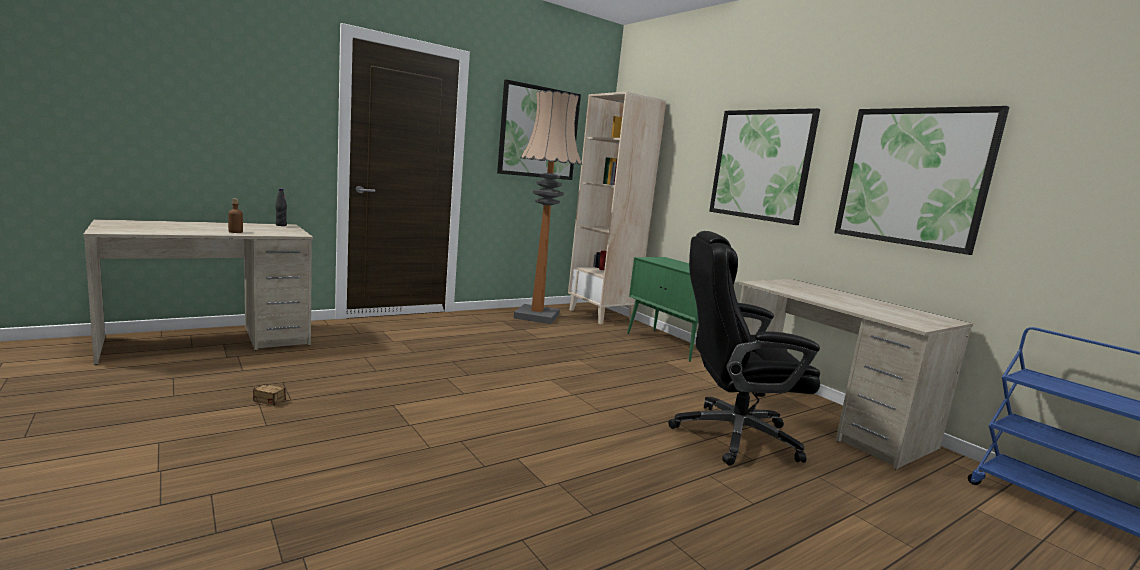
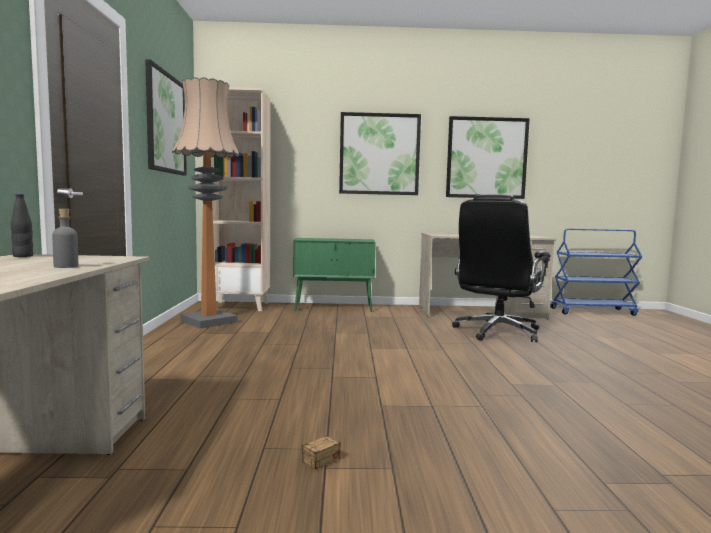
camera: 55 degrees left, 5 degrees down
(235, 232) = (66, 266): brown bottle -> grey bottle

